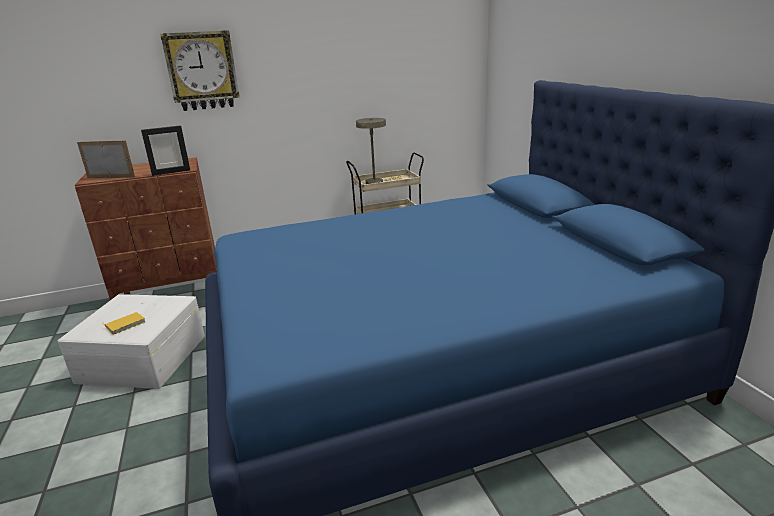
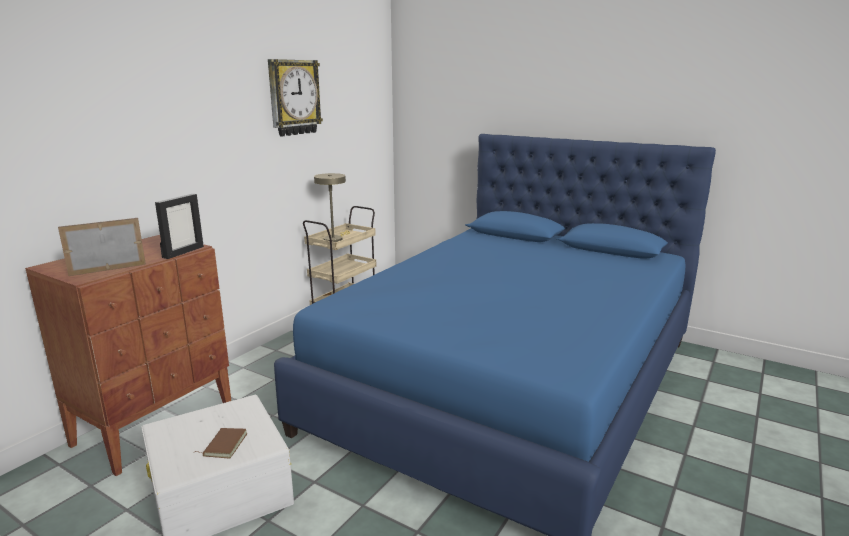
camera: 40 degrees left, 5 degrees down
(125, 324) = (224, 445): yellow book -> brown book
(202, 71) = (165, 128): wall clock -> wall clock (293, 97)

